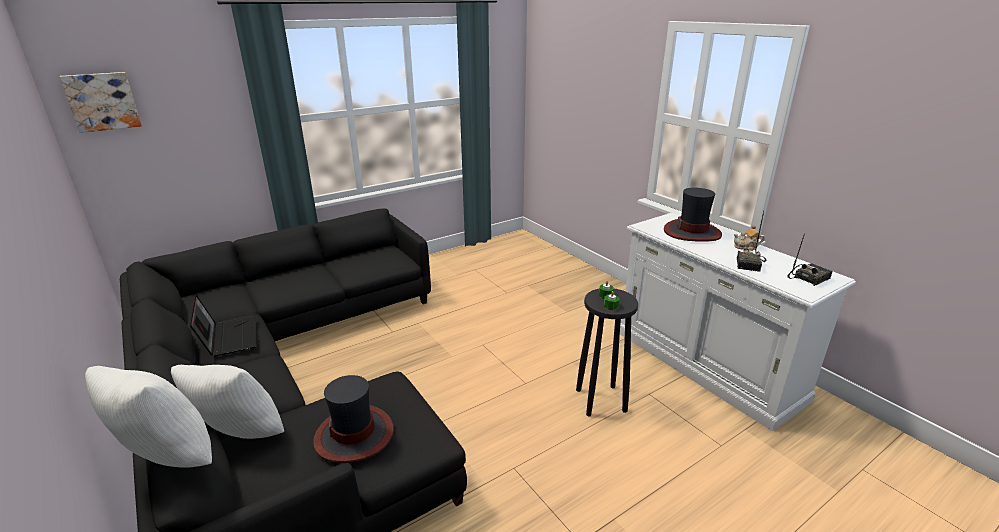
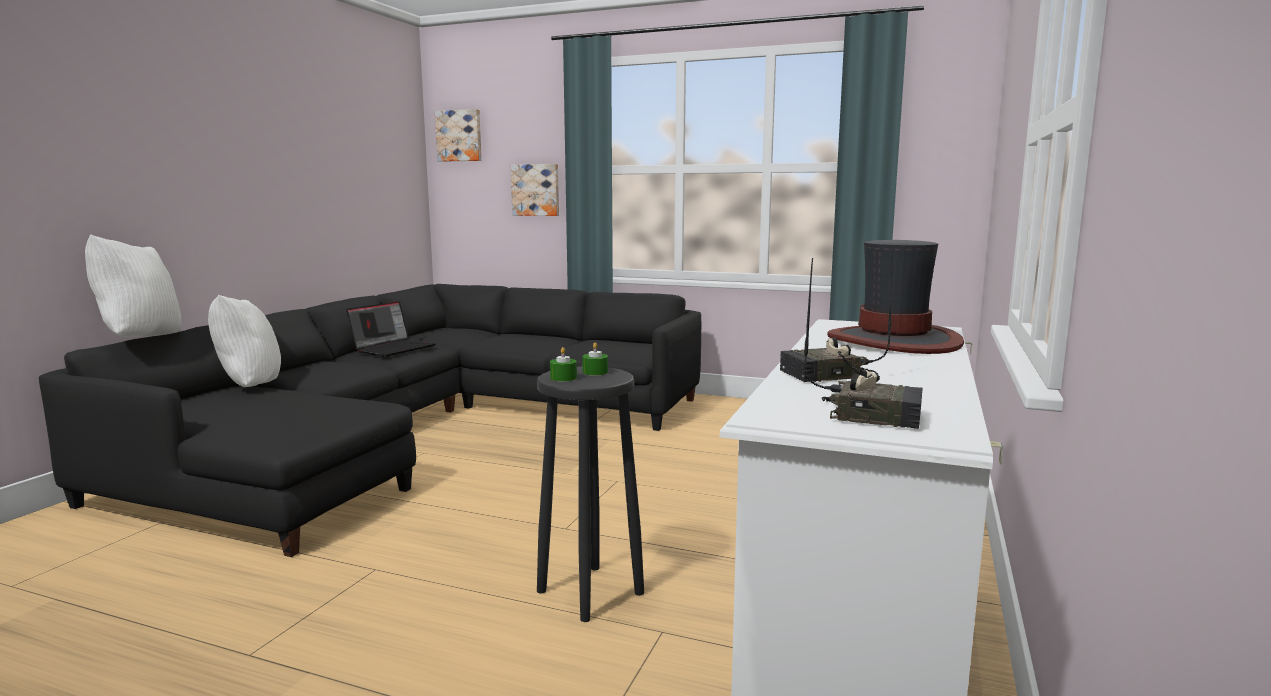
camera: 55 degrees right, 15 degrees down
(217, 146) = (536, 190): none -> picture
(354, 435) = (265, 410): hat -> none
(746, 247) = (922, 369): teapot -> none

